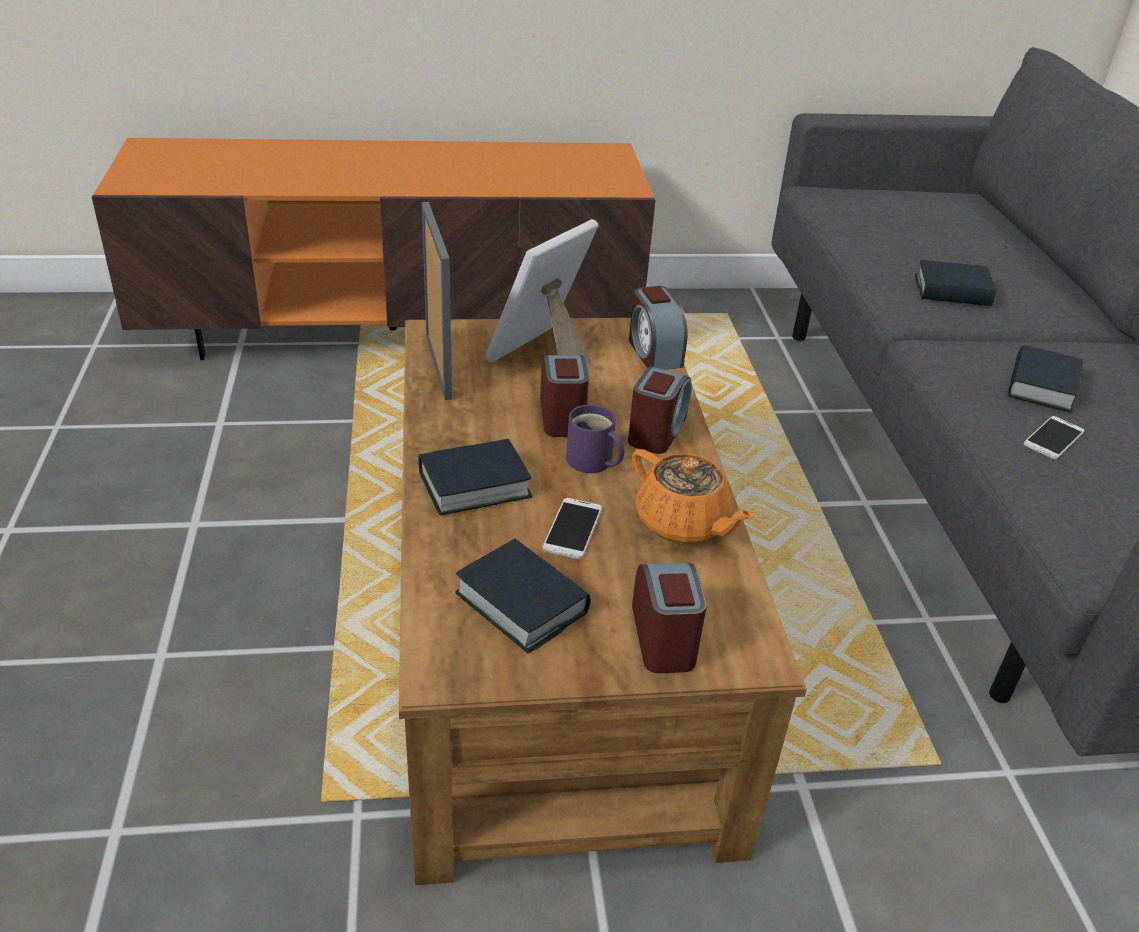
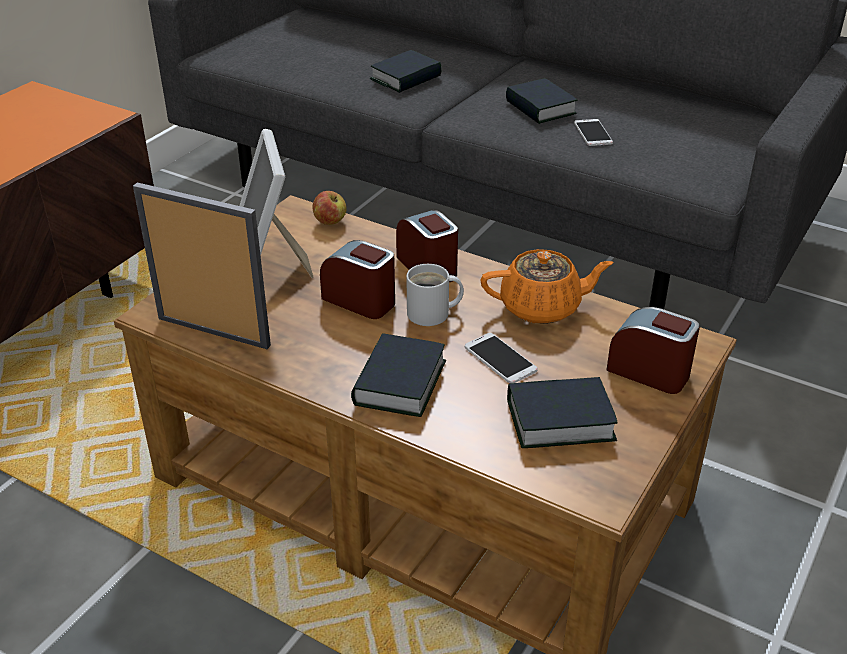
camera: 50 degrees left, 0 degrees up
(591, 462) = (432, 314): purple mug -> white mug
(653, 352) = (330, 222): alarm clock -> apple

